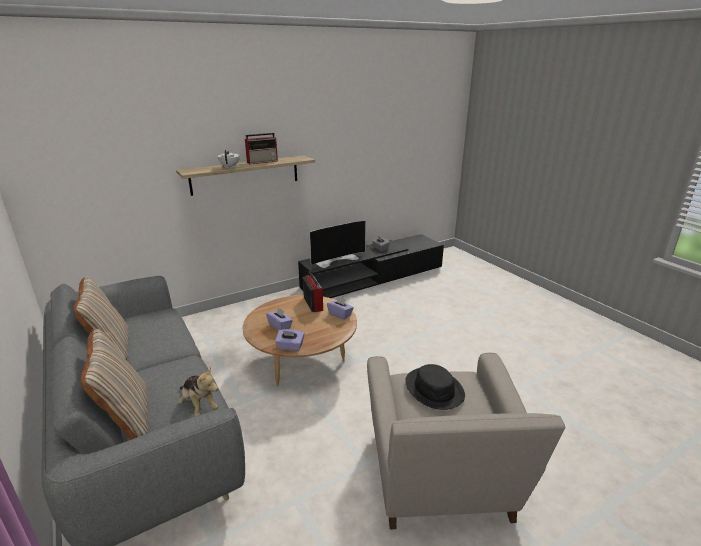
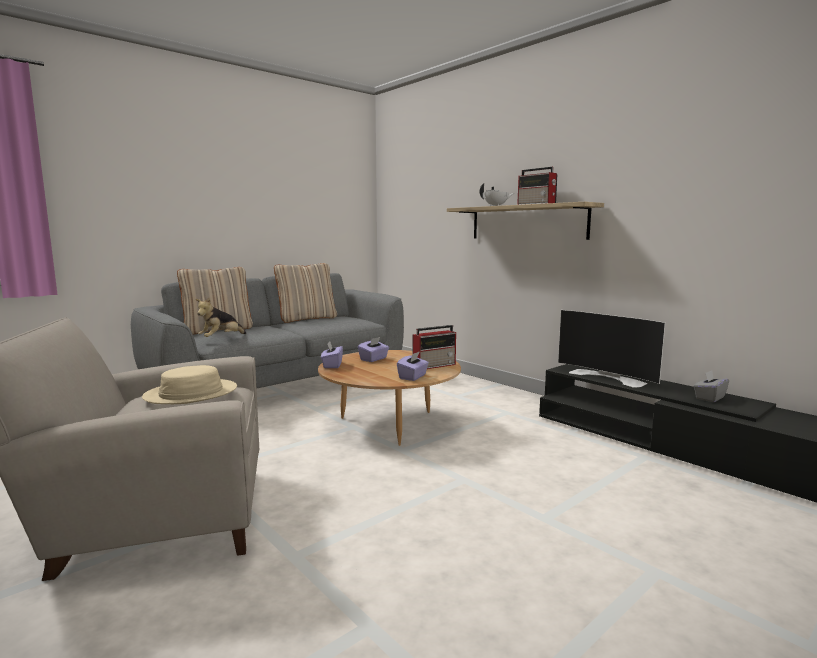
camera: 80 degrees right, 15 degrees down
(434, 389) = (191, 394): black hat -> beige hat

